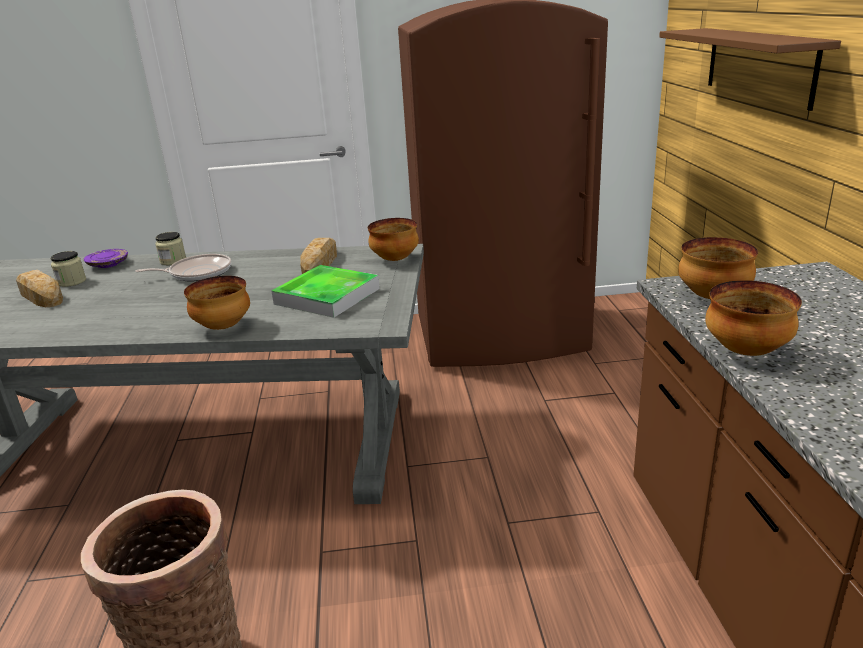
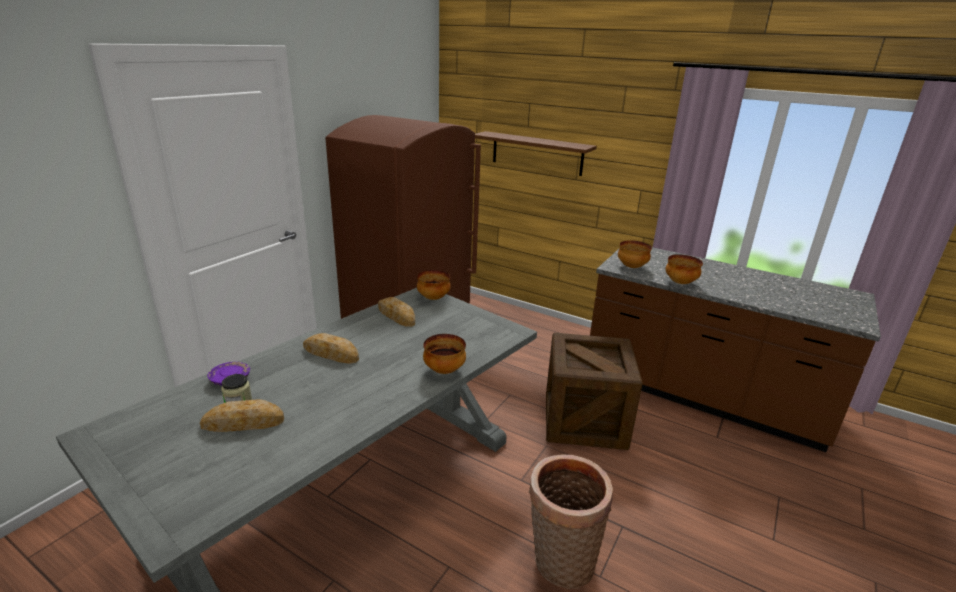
camera: 55 degrees left, 0 degrees up
(173, 261) = (284, 354): jar -> none
(197, 273) = (331, 353): frying pan -> bread
(327, 296) = (453, 330): tray -> none
(522, 550) = (584, 421): none -> crate

